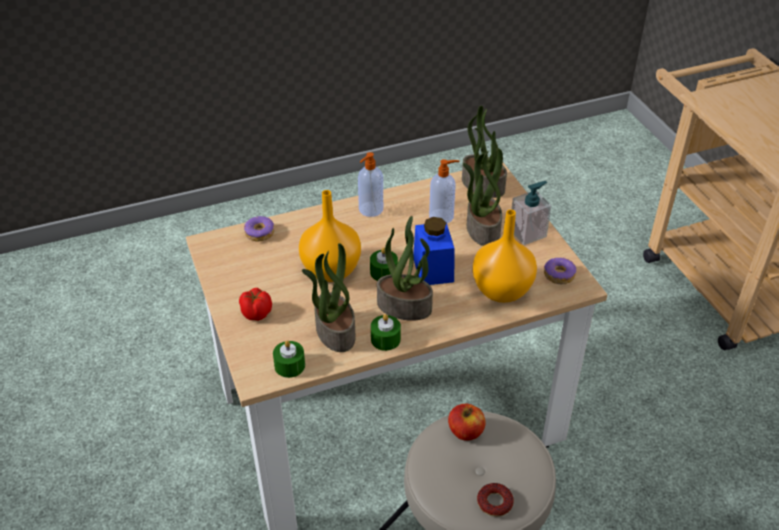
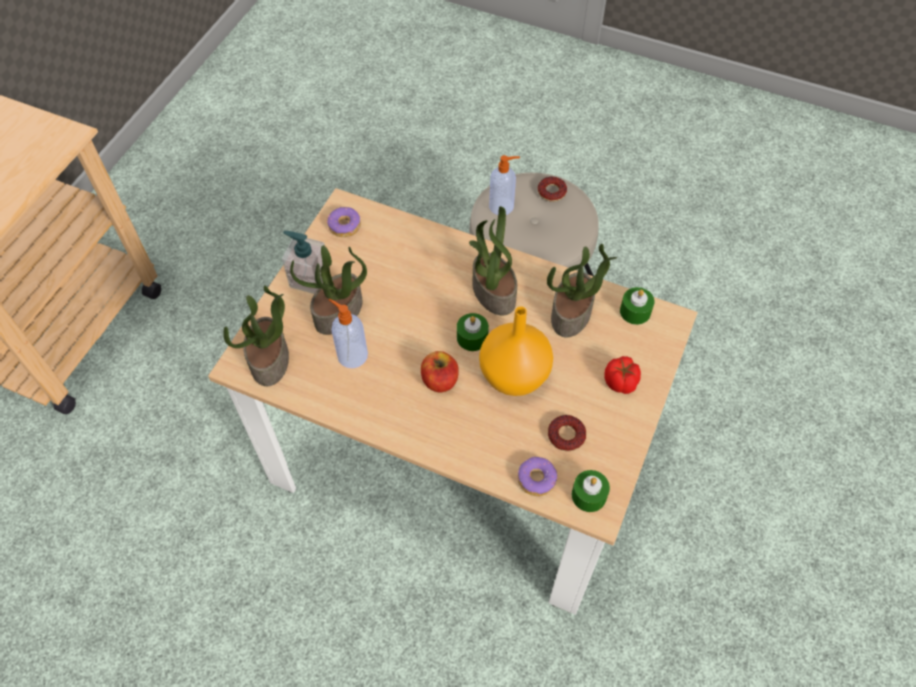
camera: 135 degrees left, 15 degrees up
(263, 263) = (566, 435): none -> donut
(370, 210) = (403, 419): soap dispenser -> soap dispenser (502, 206)
(385, 339) = (539, 277): green candle -> green candle (589, 495)
(433, 269) = (429, 307): blue jar -> none
(465, 431) = (518, 242): apple -> apple (440, 380)
(502, 291) = (405, 247): orange vase -> none

